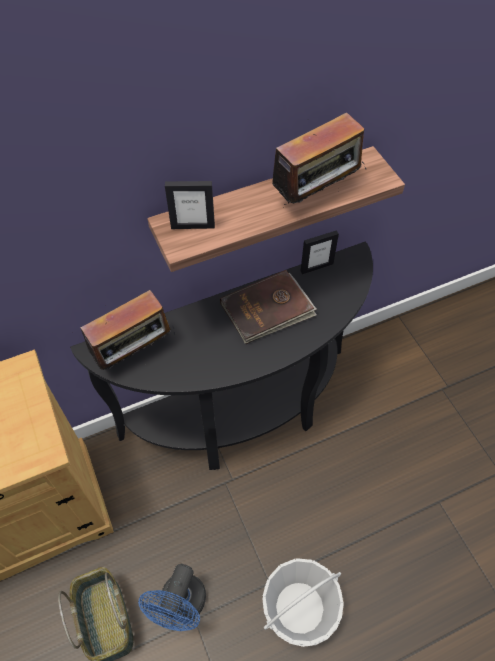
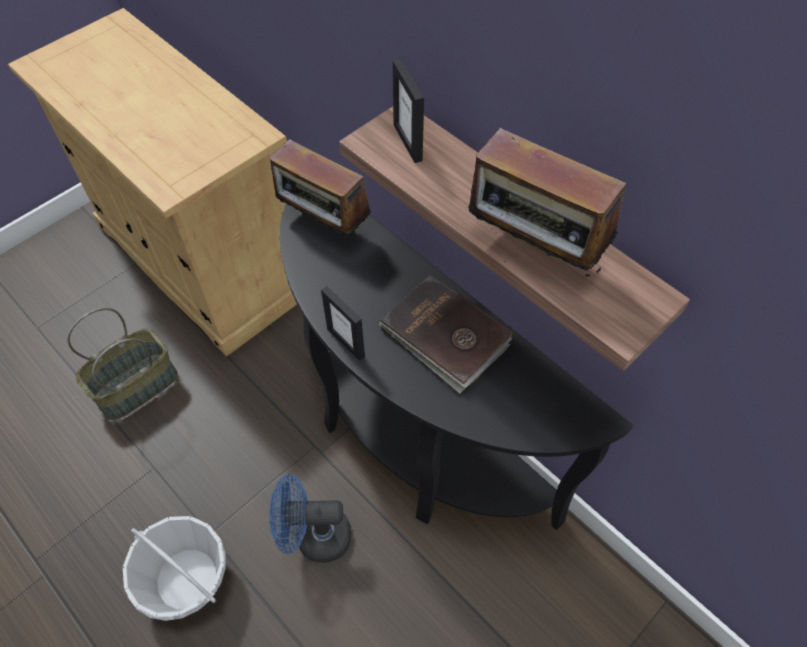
camera: 70 degrees right, 0 degrees up
(180, 606) = (163, 450): blue fan -> blue fan (314, 536)
(316, 267) = (546, 373): picture frame -> picture frame (346, 342)

